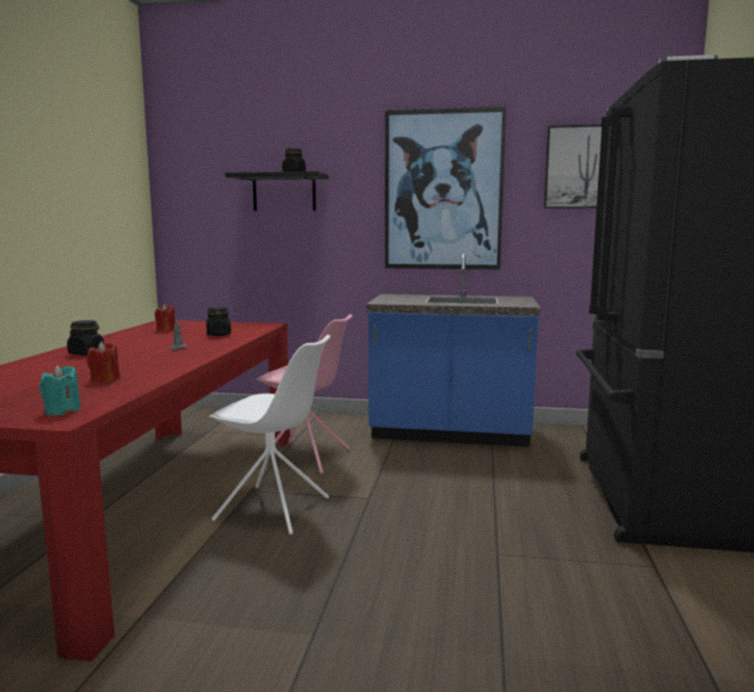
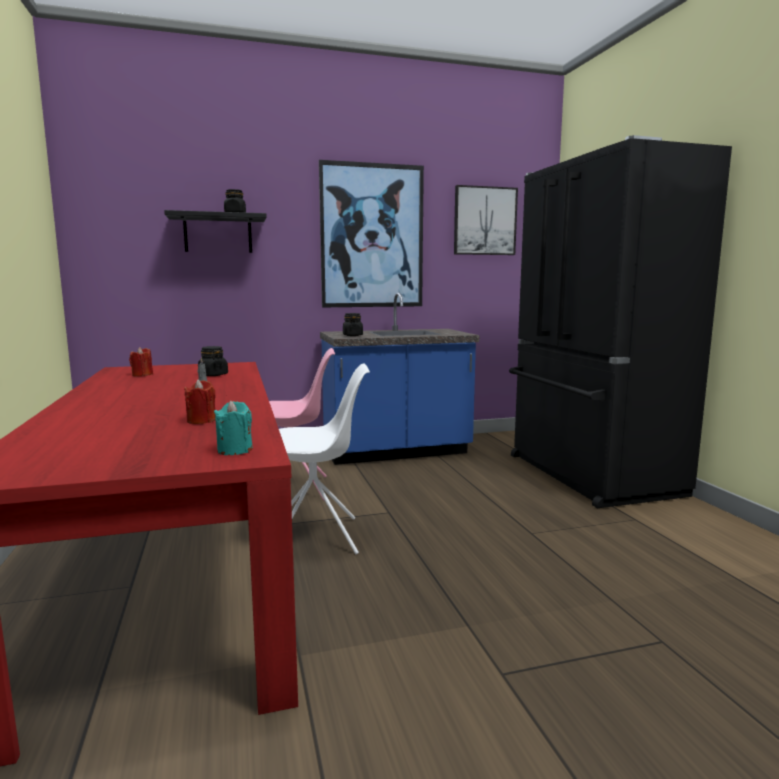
camera: 25 degrees left, 0 degrees up
(86, 353) = (109, 401): black jar -> black jar (352, 335)

